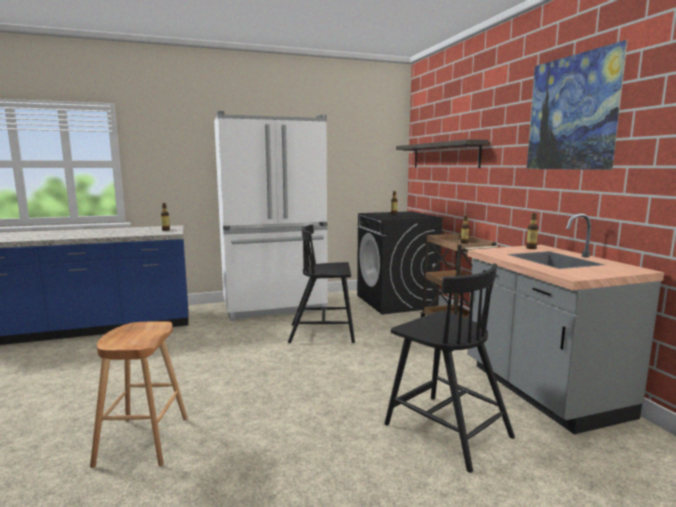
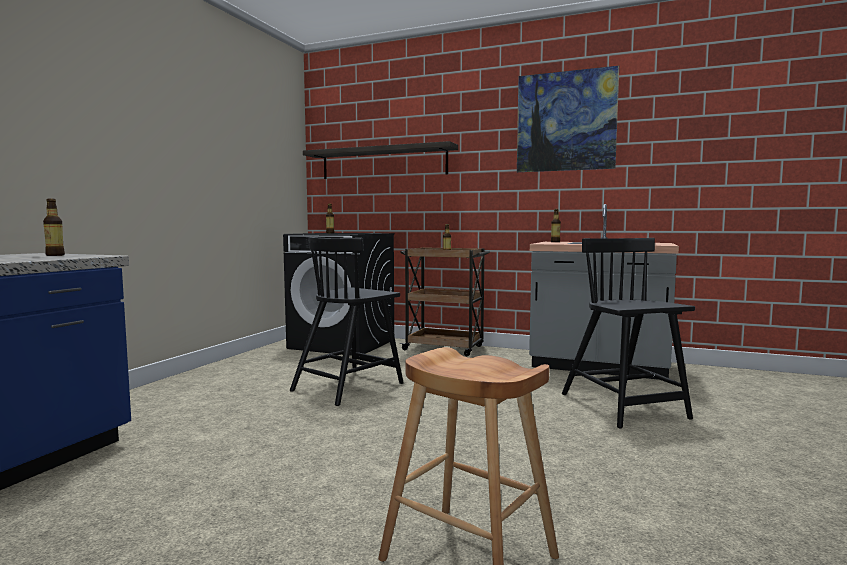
camera: 50 degrees left, 5 degrees down
(275, 307) = (210, 383): white fridge -> none
(445, 429) = (624, 407): black chair -> black chair turned 105 degrees counterclockwise

